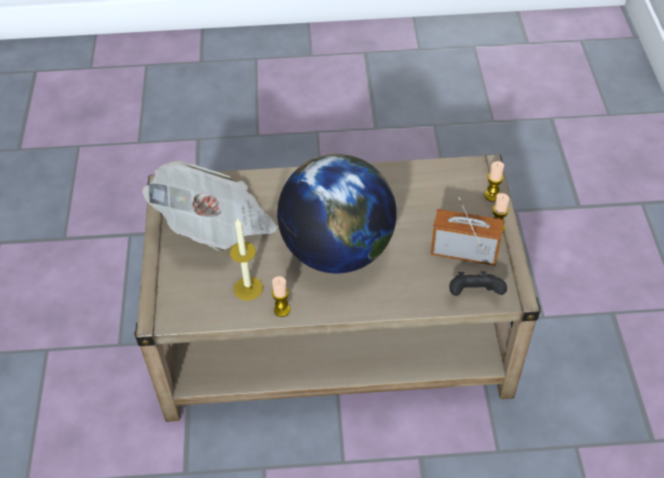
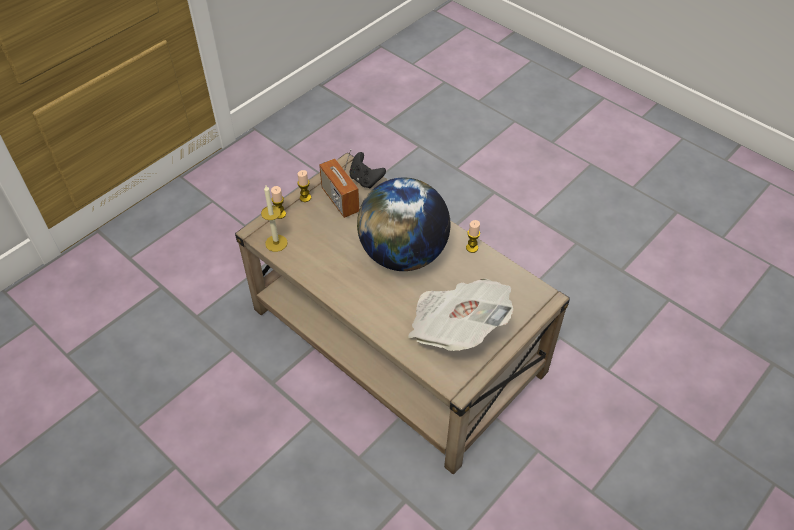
camera: 135 degrees left, 0 degrees up
(248, 288) = (478, 273): candle -> candle (276, 243)

